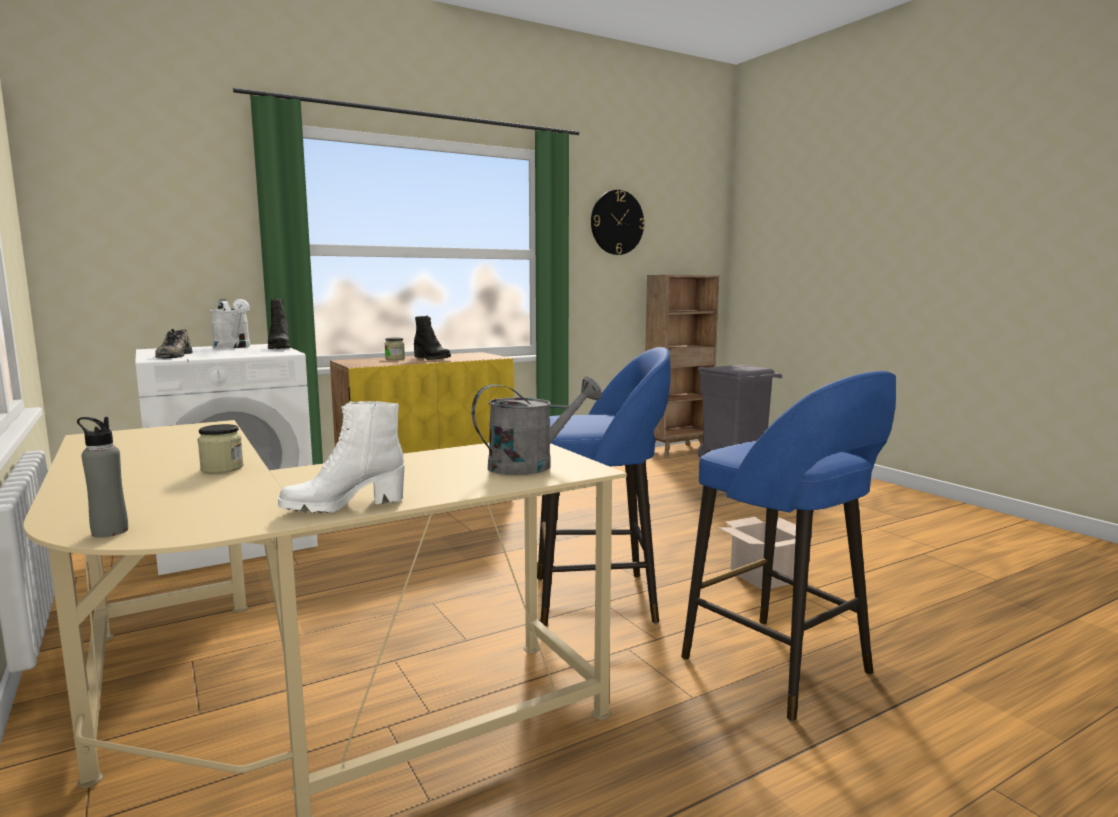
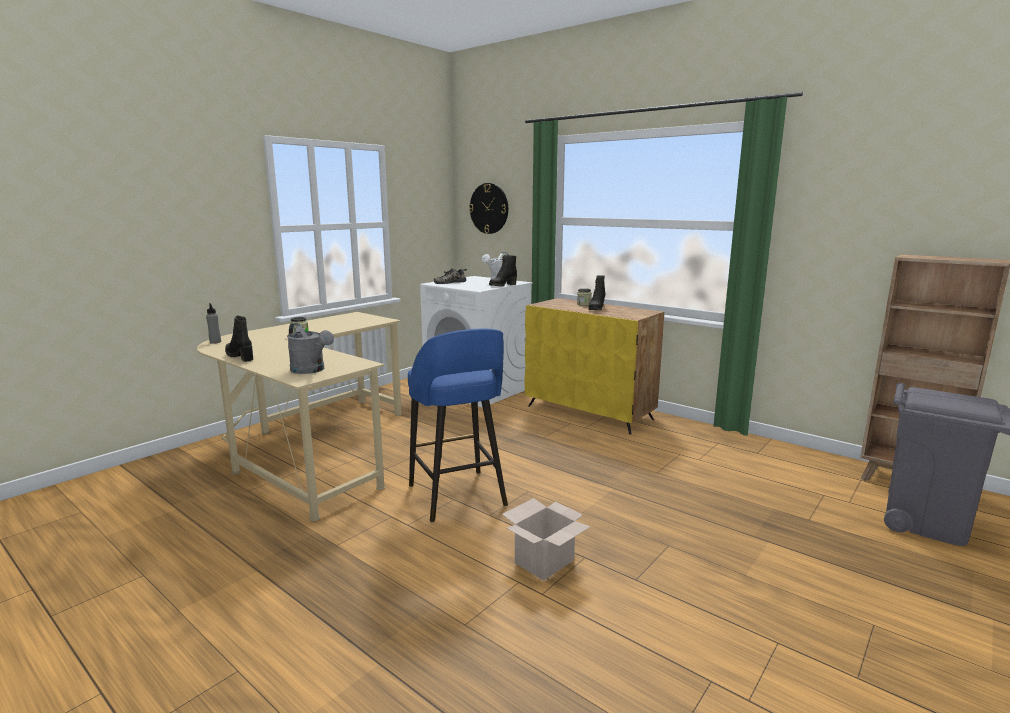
camera: 70 degrees right, 5 degrees up
(343, 505) = (240, 357): white boot -> black boot
(617, 222) = (866, 188): wall clock -> wall clock (489, 208)
(780, 668) = (380, 576): blue stool -> none

